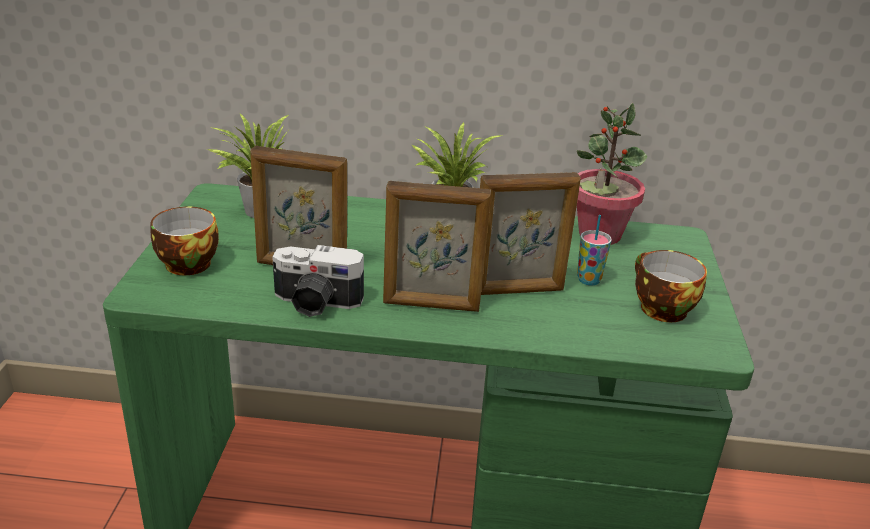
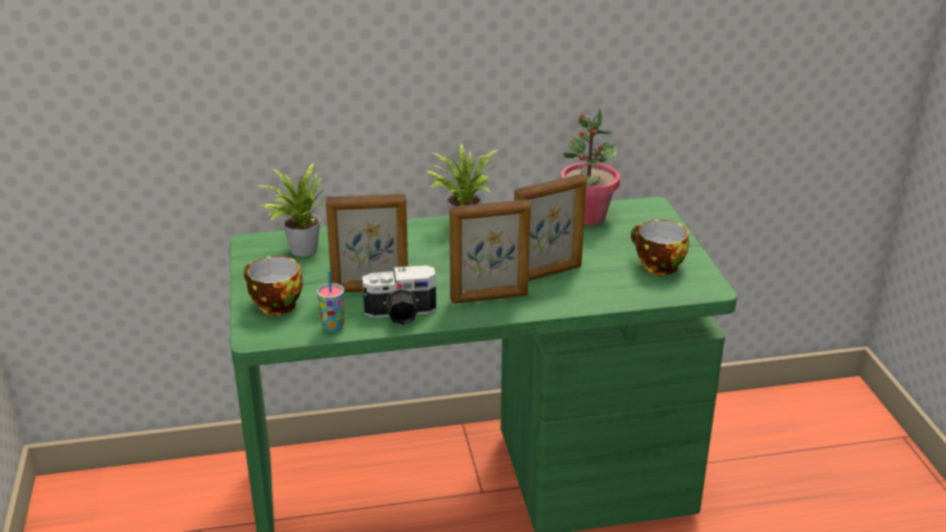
camera: 15 degrees left, 0 degrees up
(589, 280) = (596, 254): cup -> cup (333, 327)

